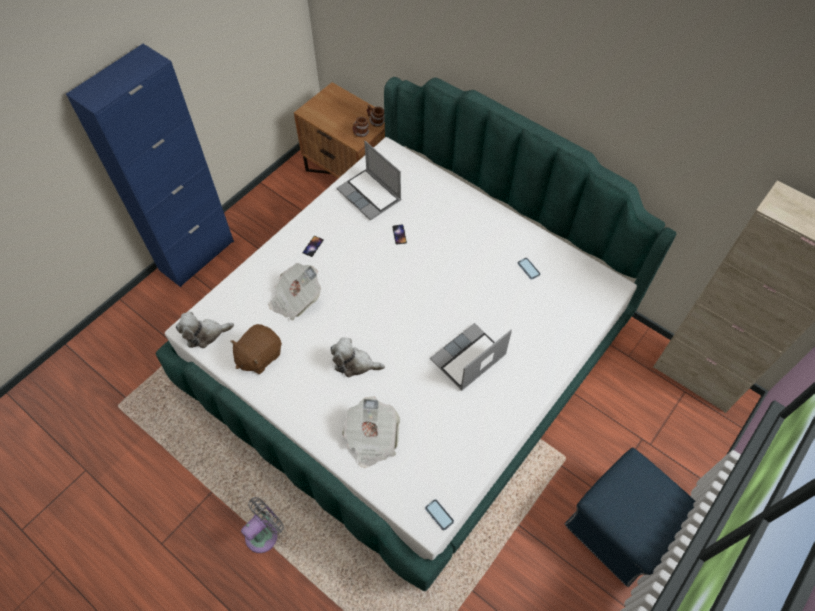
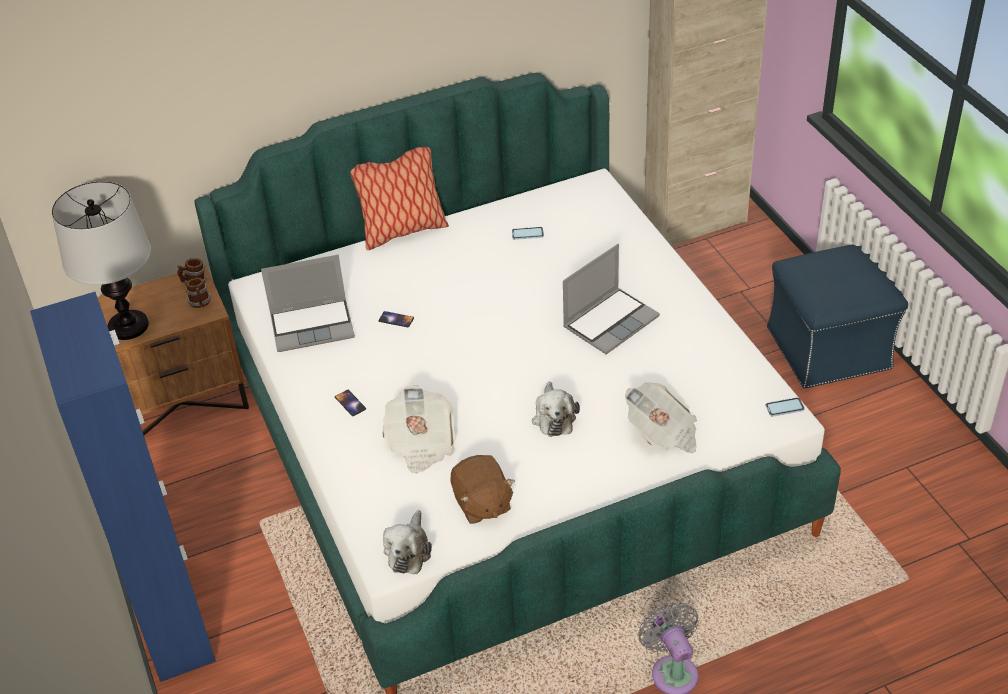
camera: 60 degrees left, 15 degrees down
(324, 112) = (128, 325): none -> table lamp
(355, 364) = (553, 417): plush toy -> plush toy turned 45 degrees counterclockwise
(468, 359) = (610, 321): laptop -> laptop turned 120 degrees counterclockwise
(485, 198) = (402, 231): none -> pillow

